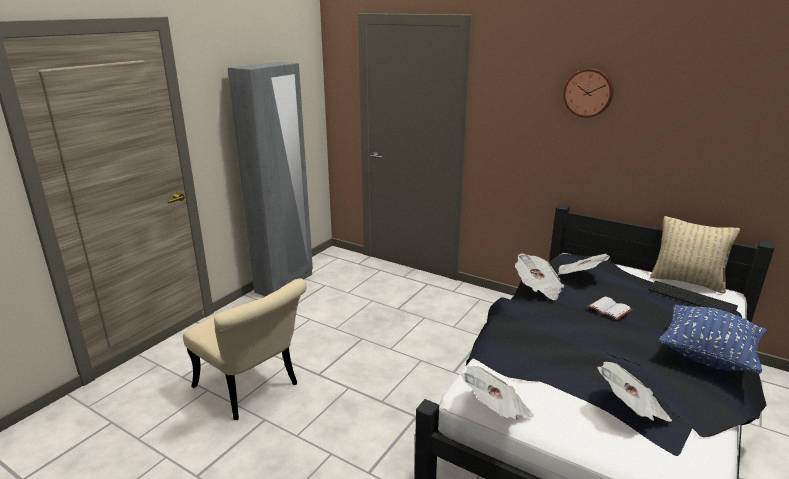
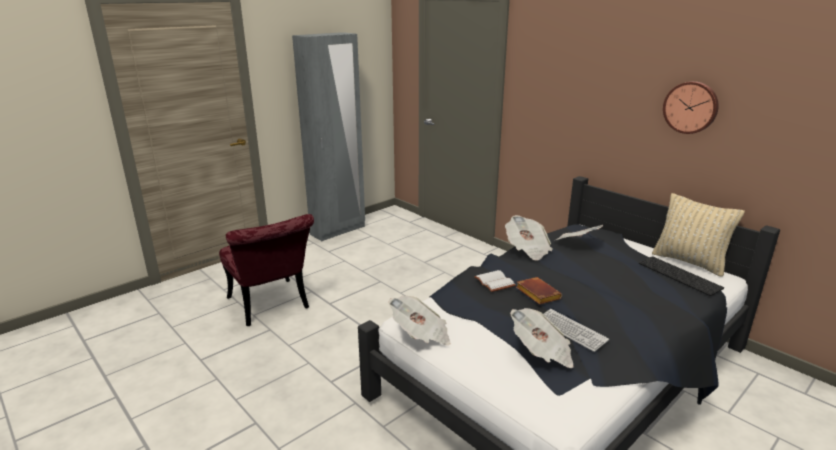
camera: 15 degrees right, 0 degrees up
(252, 390) = (271, 307): beige chair -> red chair
(581, 339) = (536, 294): none -> brown book
(588, 92) = (607, 66): wall clock -> wall clock (691, 107)
(608, 309) = (582, 274): white book -> white book (493, 282)
(641, 377) = (571, 331): none -> keyboard
(707, 355) = (654, 324): blue pillow -> none

